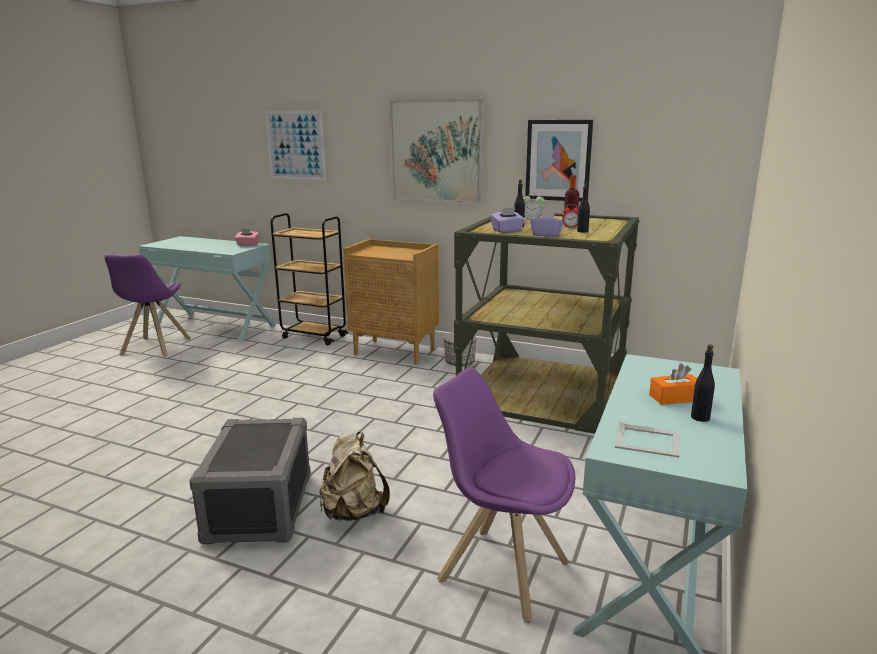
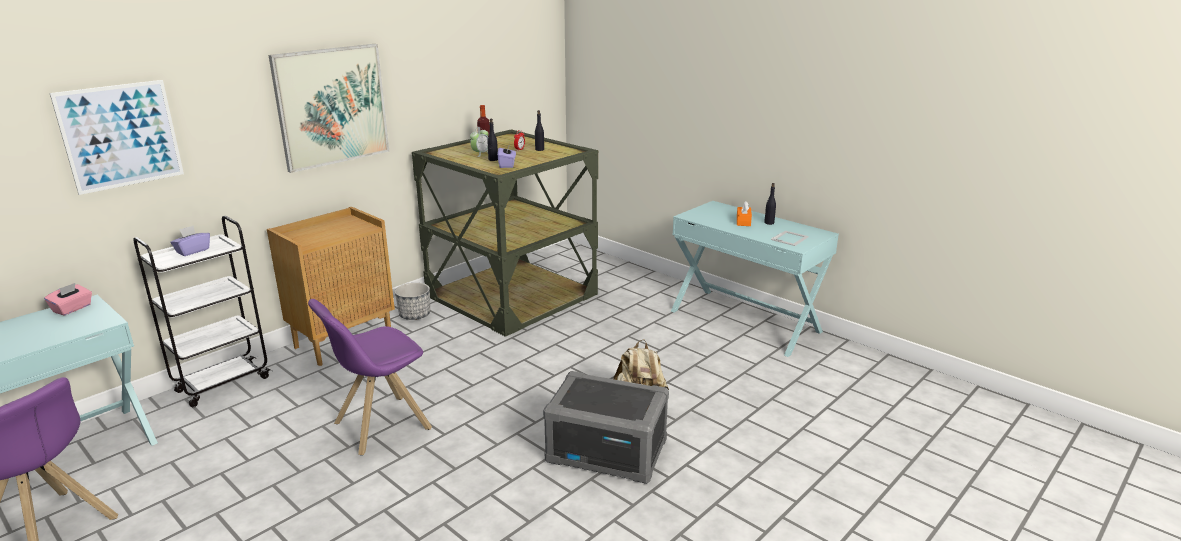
camera: 70 degrees left, 5 degrees up
(315, 337) = (223, 383): brown cart -> white cart
(502, 571) = (731, 364): purple chair -> purple chair (381, 425)
(546, 235) = (540, 159): purple tissue box -> purple tissue box (193, 251)
(558, 160) = (446, 94): picture -> none

